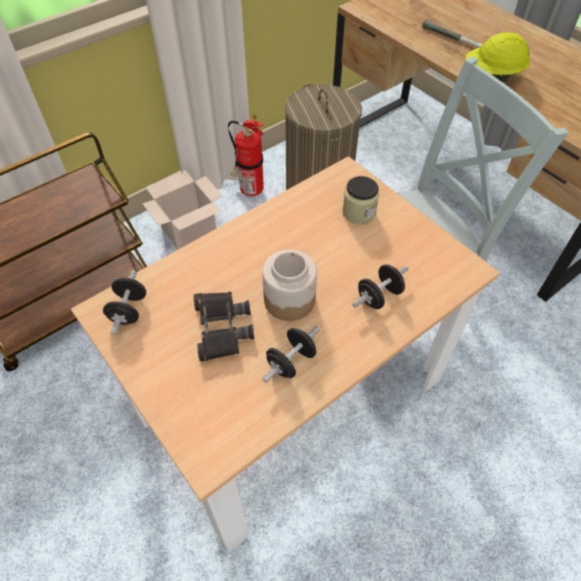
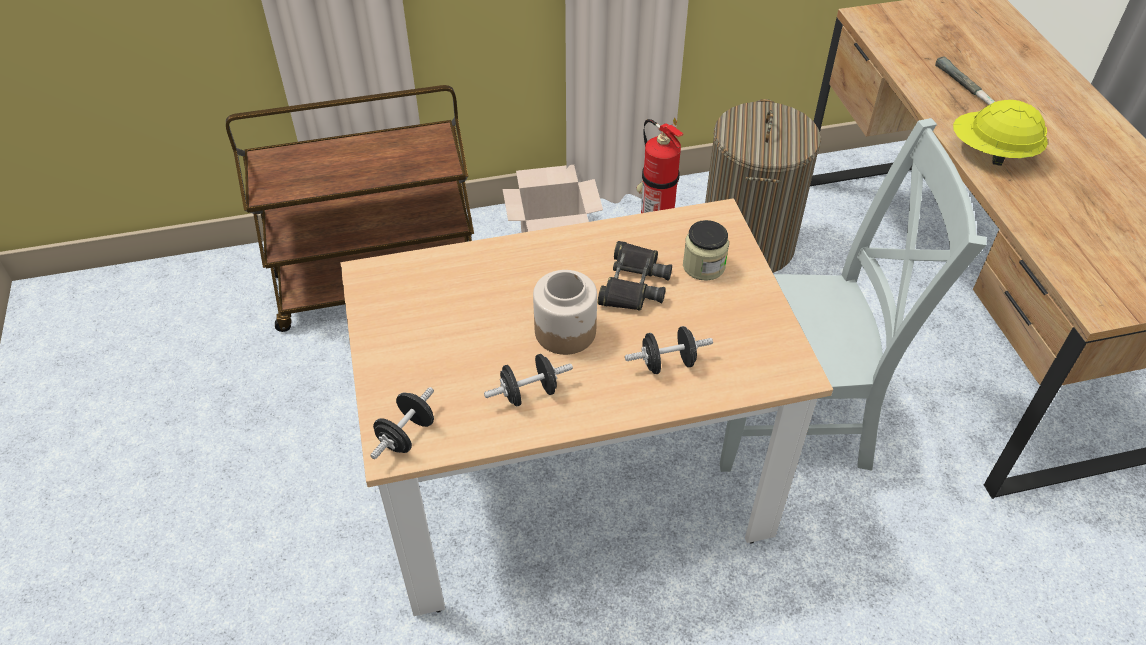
camera: 25 degrees right, 5 degrees down
(129, 311) = (394, 284): black dumbbell -> black dumbbell (406, 435)
(221, 328) = (477, 334): black binoculars -> black binoculars (633, 284)

